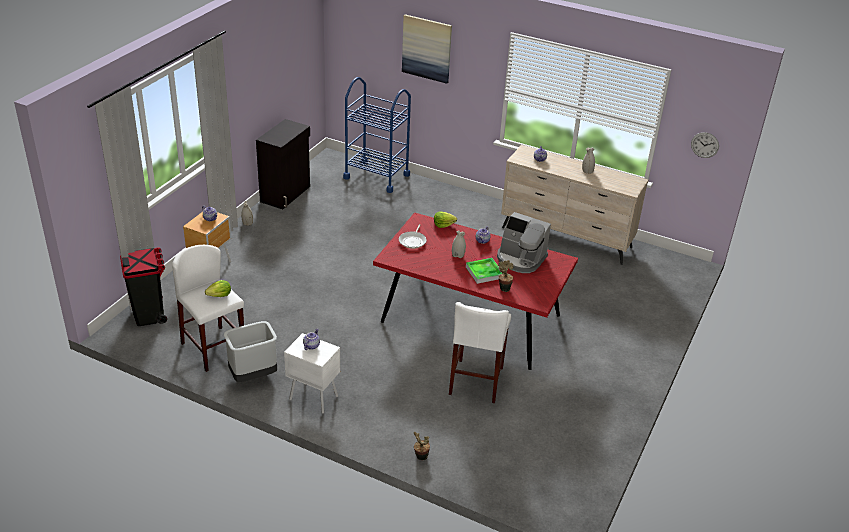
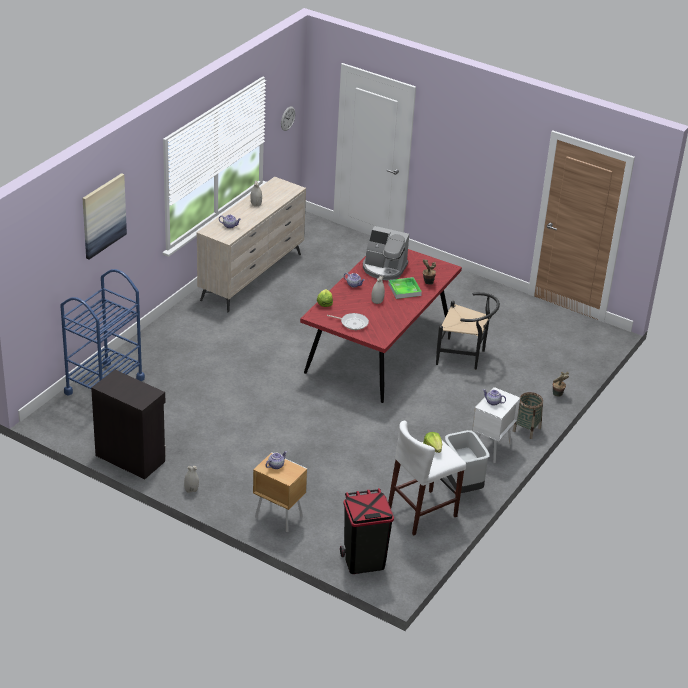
camera: 85 degrees left, 0 degrees up
(350, 427) = (526, 429): none -> basket
(476, 381) = (465, 356): white stool -> black chair
(520, 259) = (384, 268): coffee machine -> coffee machine turned 75 degrees clockwise

